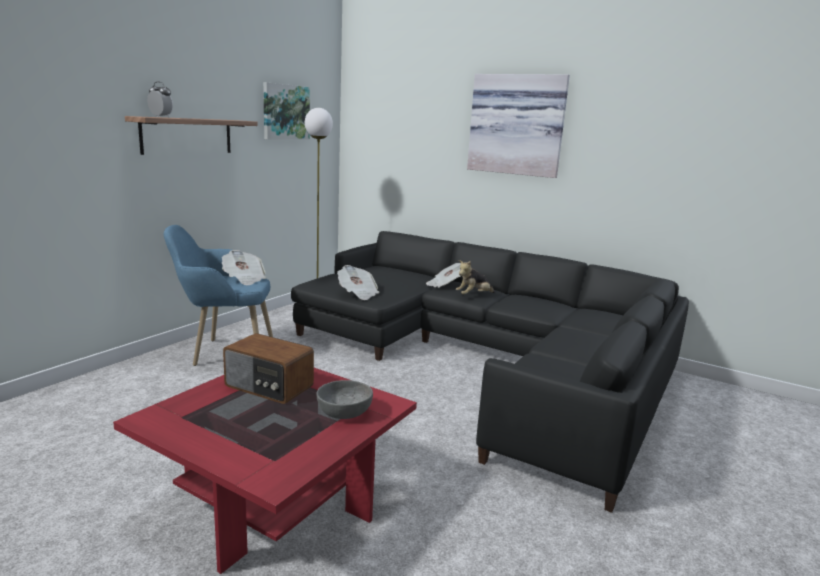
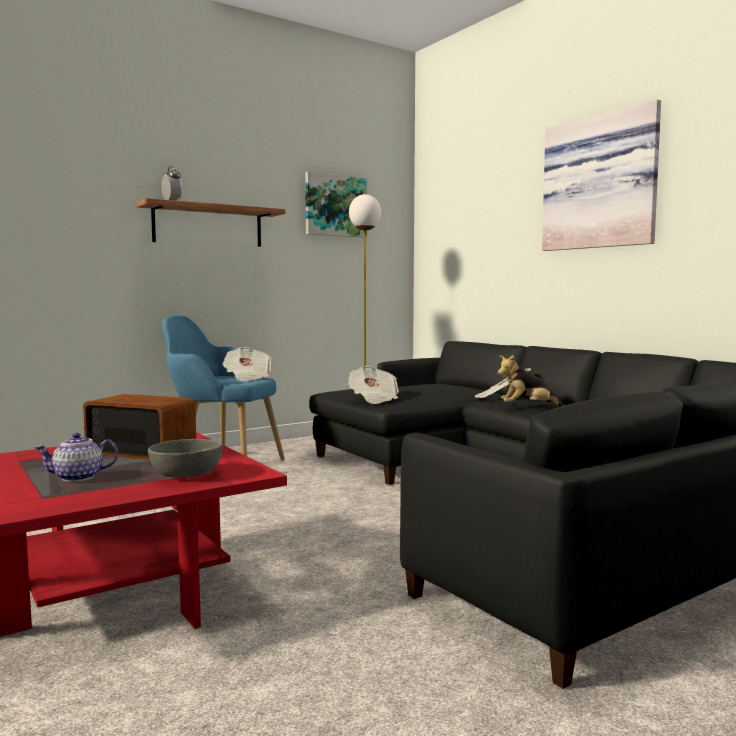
camera: 25 degrees right, 10 degrees down
(266, 430) = (78, 477): none -> teapot
(268, 387) = (142, 450): radio -> radio turned 150 degrees clockwise

